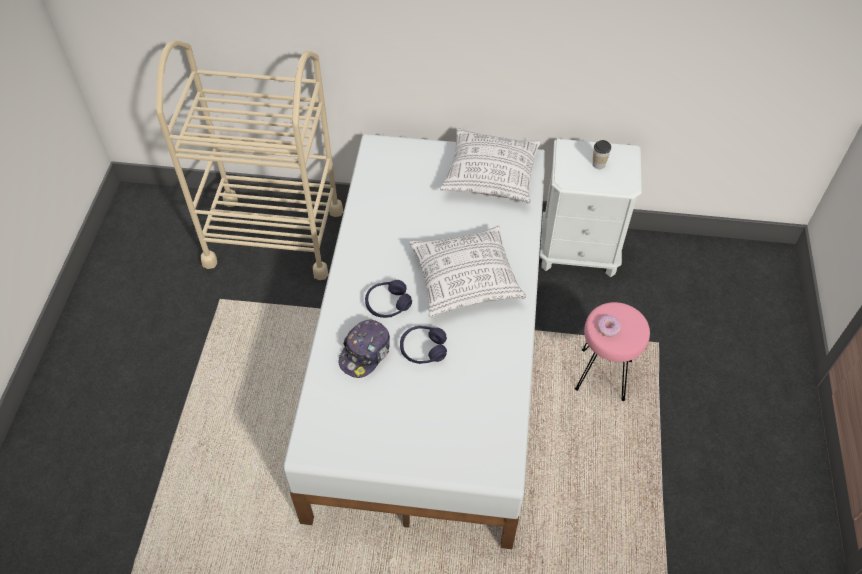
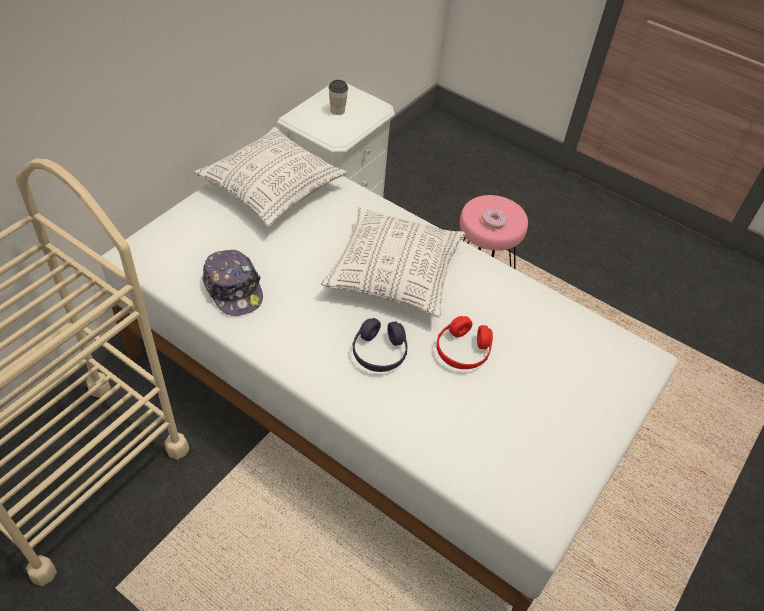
camera: 65 degrees left, 5 degrees down
(365, 353) = (435, 405): cap -> cap (233, 289)
(423, 349) = (462, 351): purple headphones -> red headphones

